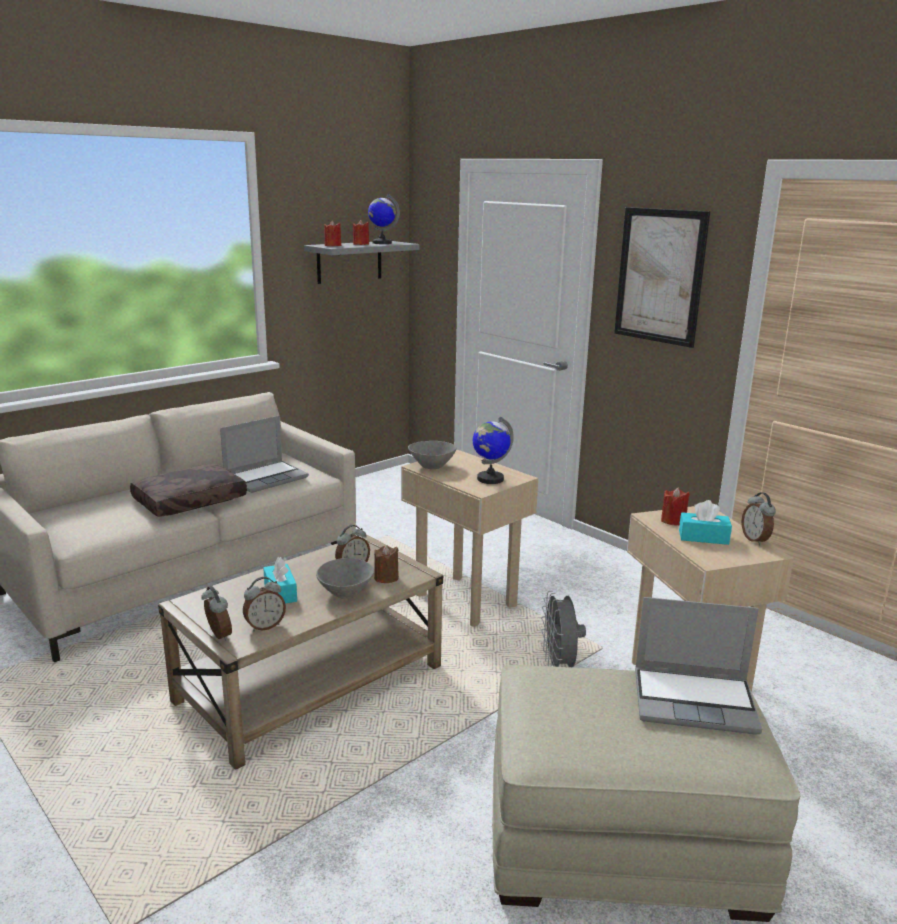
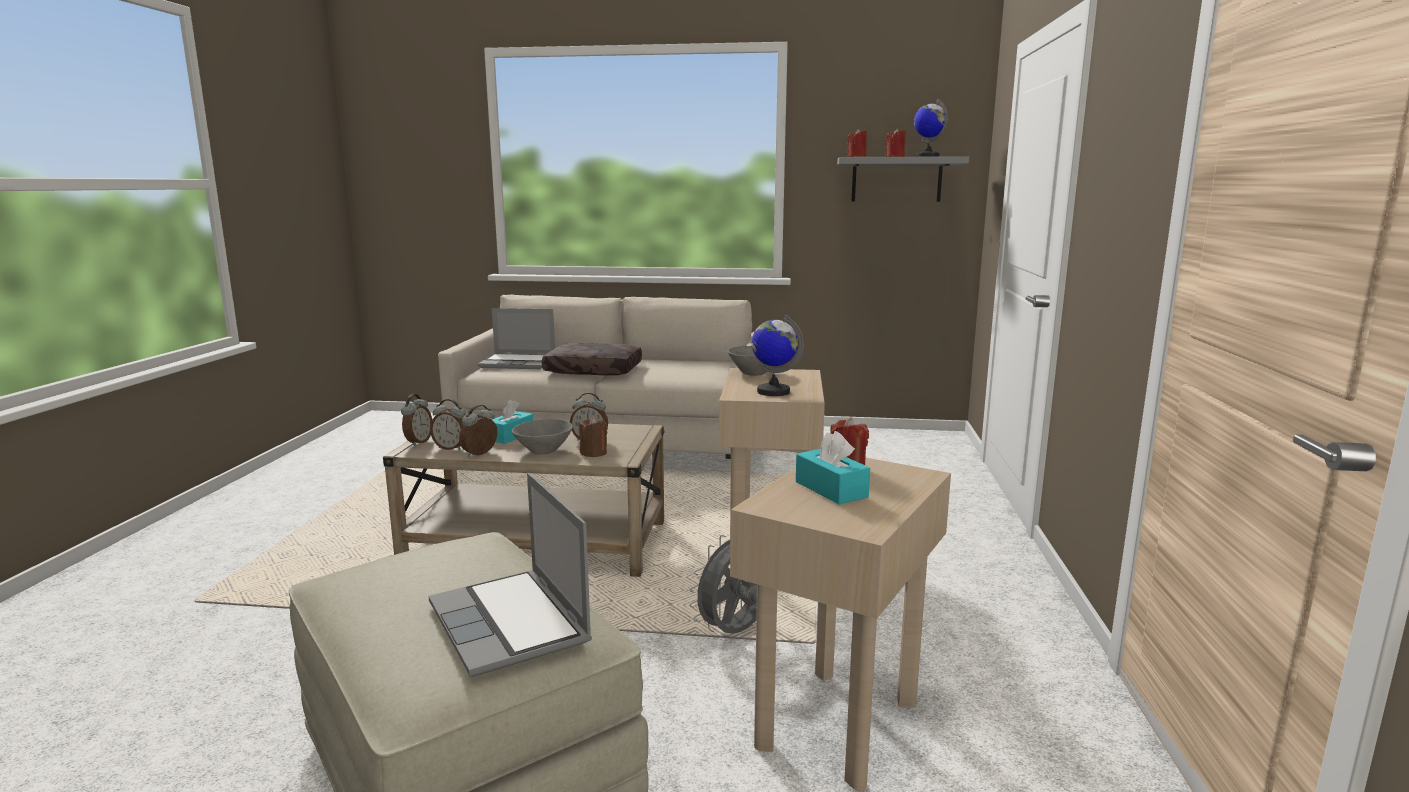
camera: 50 degrees right, 5 degrees down
(266, 478) = (676, 370): laptop -> laptop (519, 363)
(660, 276) = (1116, 153): picture -> none
(755, 540) = (890, 514): alarm clock -> alarm clock (480, 454)

